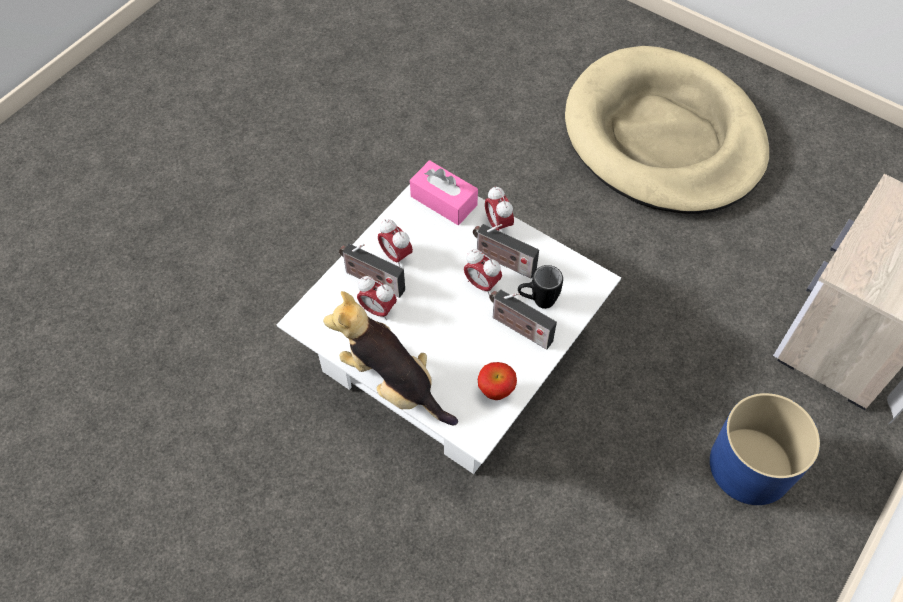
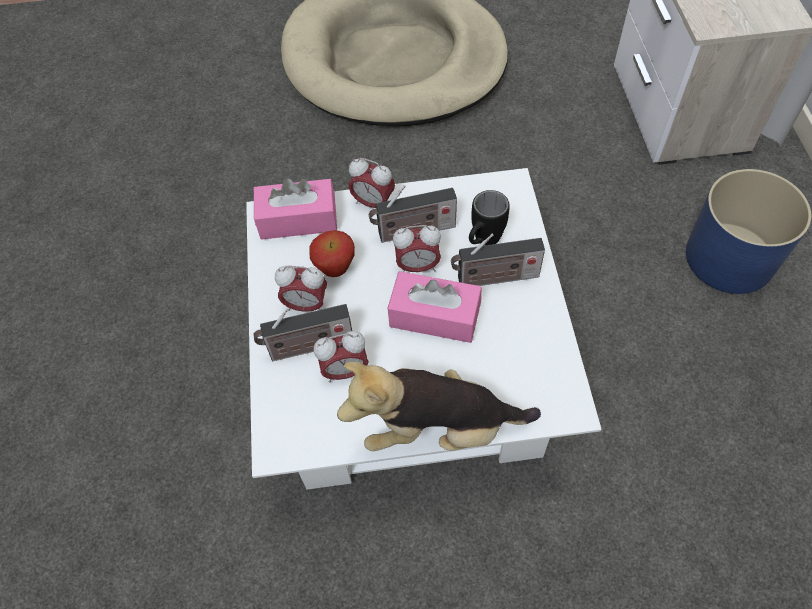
camera: 40 degrees left, 0 degrees up
(459, 321) = (434, 316): none -> pink tissue box
(496, 392) = (540, 353): apple -> apple (335, 269)

